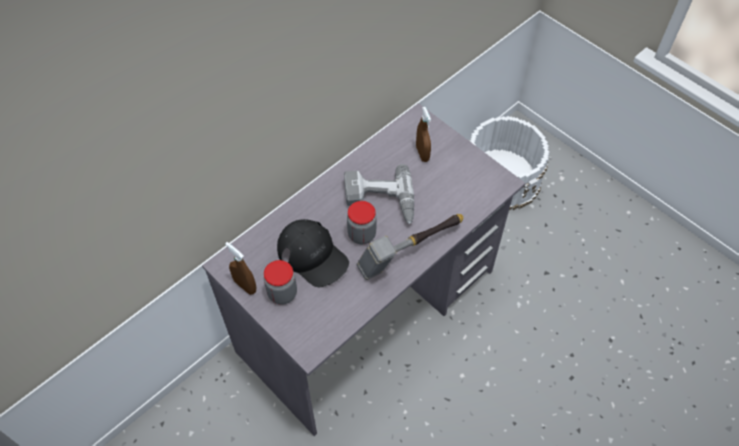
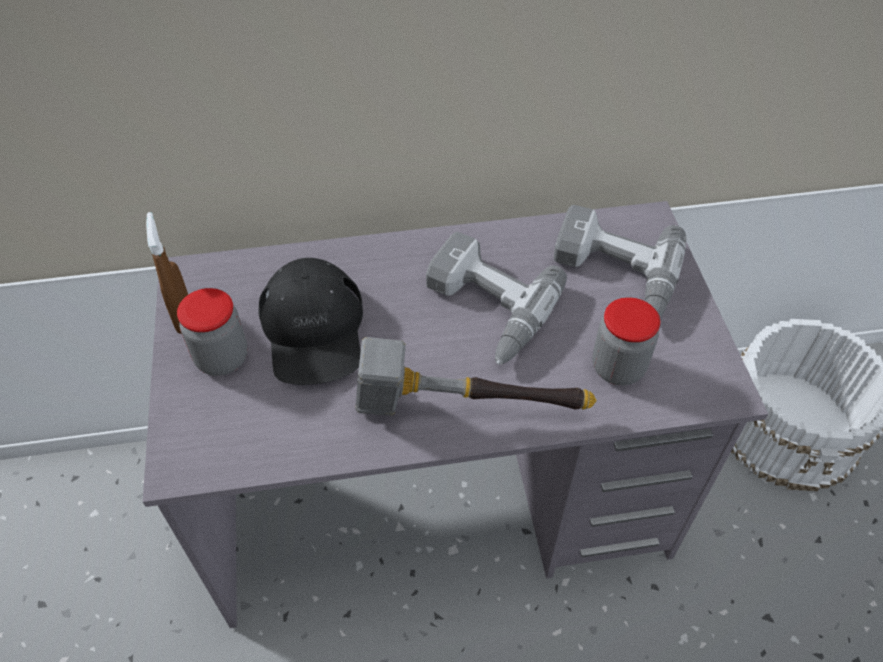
camera: 35 degrees right, 5 degrees down
(361, 234) = (413, 341): jar -> jar (618, 367)
(422, 154) = (613, 275): brown spray bottle -> power drill

